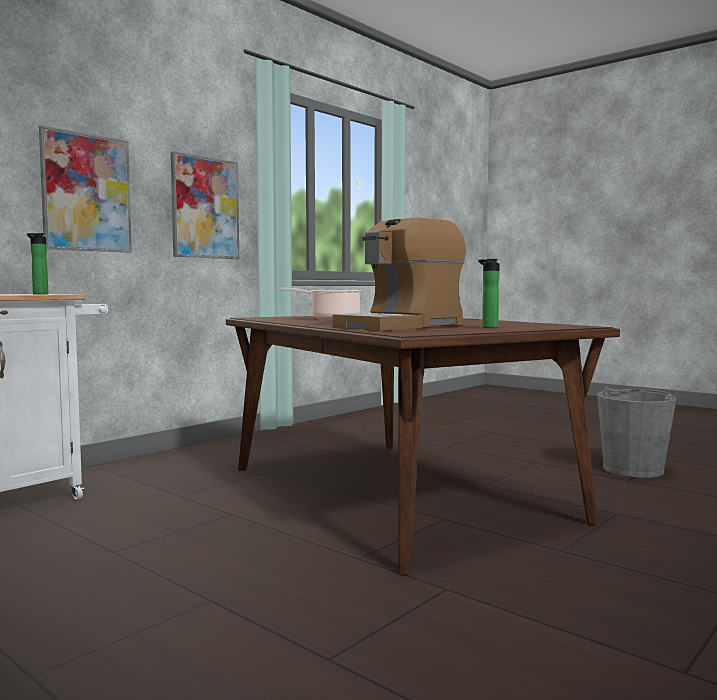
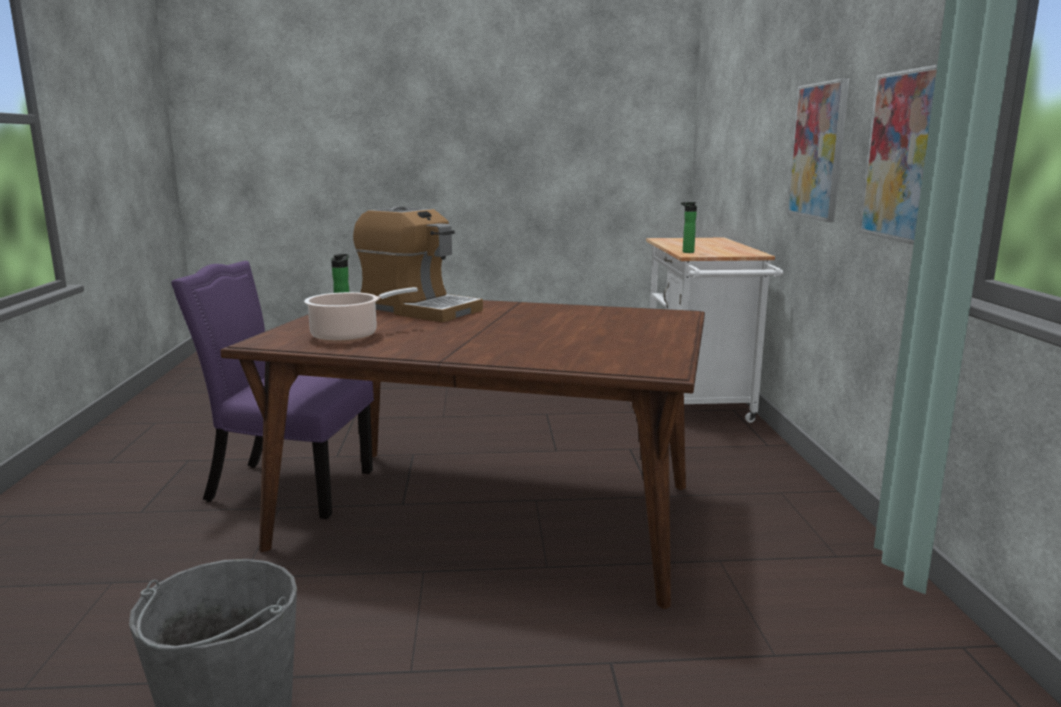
camera: 135 degrees right, 10 degrees up
(331, 319) = (584, 323): cooking pot -> cooking pot (349, 336)
(401, 327) = (418, 309): coffee machine -> coffee machine turned 120 degrees clockwise
(535, 565) = (292, 488): none -> purple chair

